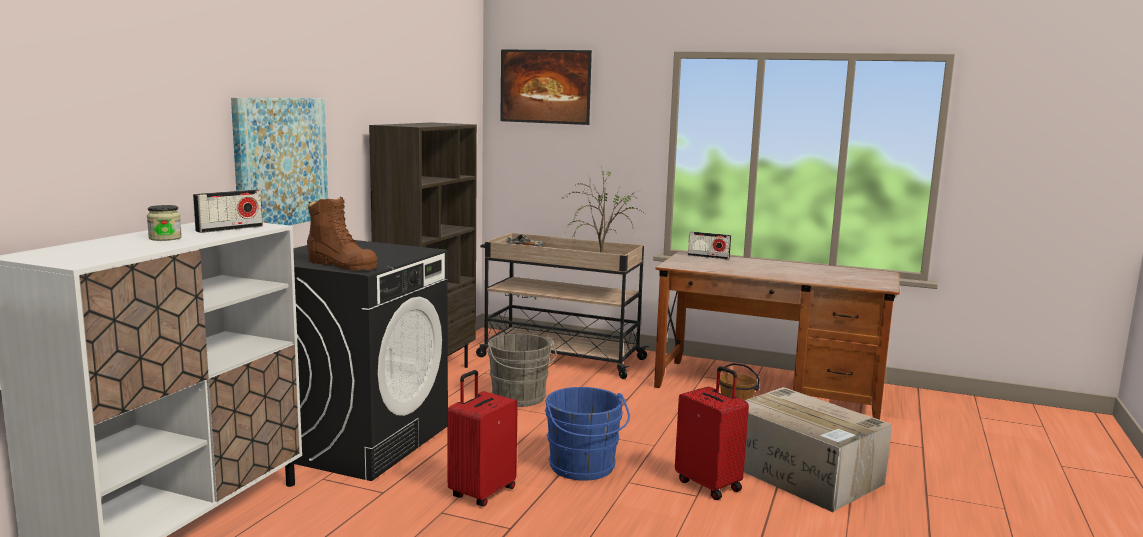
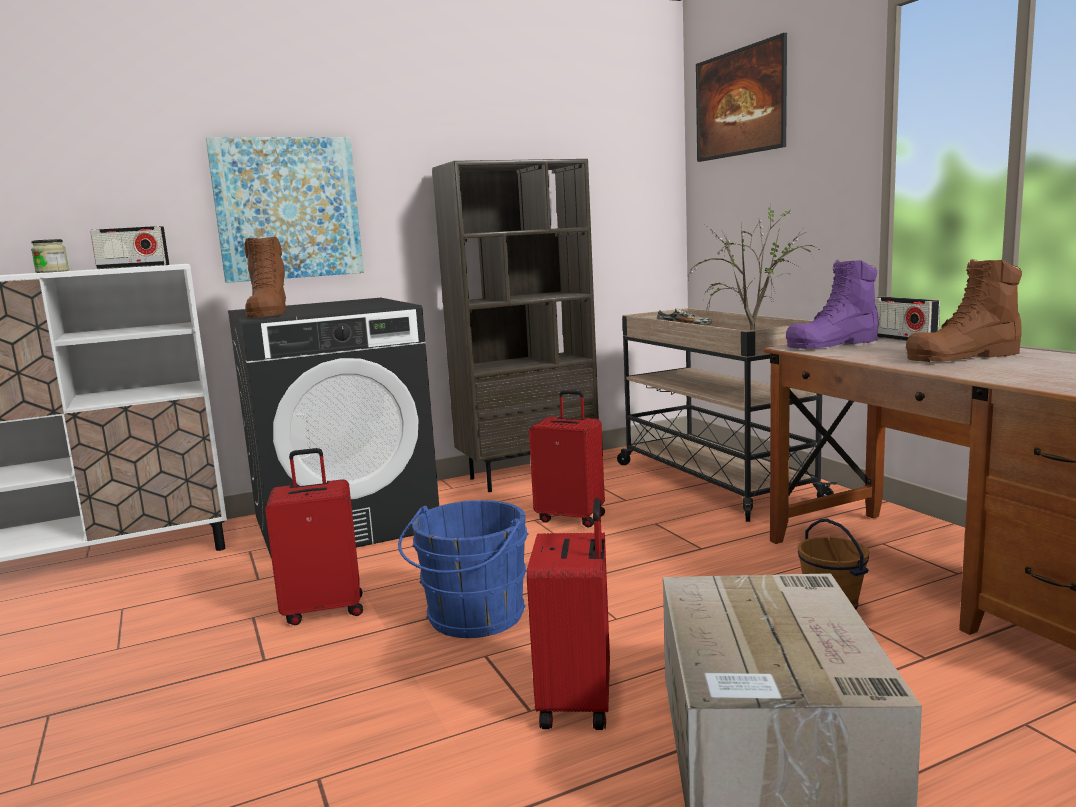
camera: 45 degrees right, 0 degrees up
(519, 398) = (571, 517): grey bucket -> red suitcase
(684, 262) = (833, 344): none -> purple boot
(765, 268) = (963, 357): none -> brown boot

